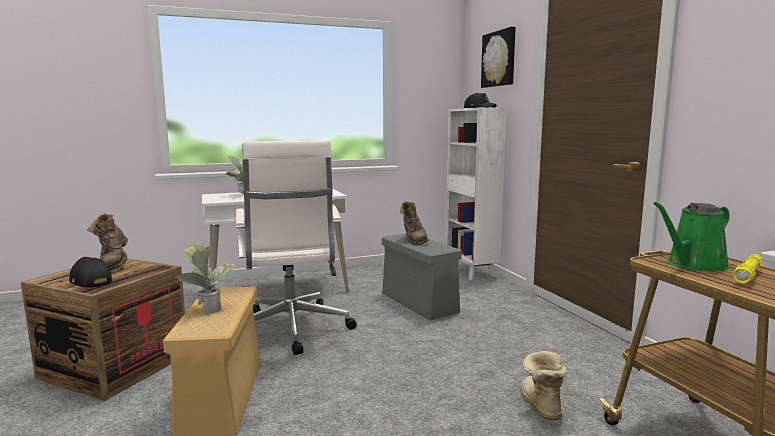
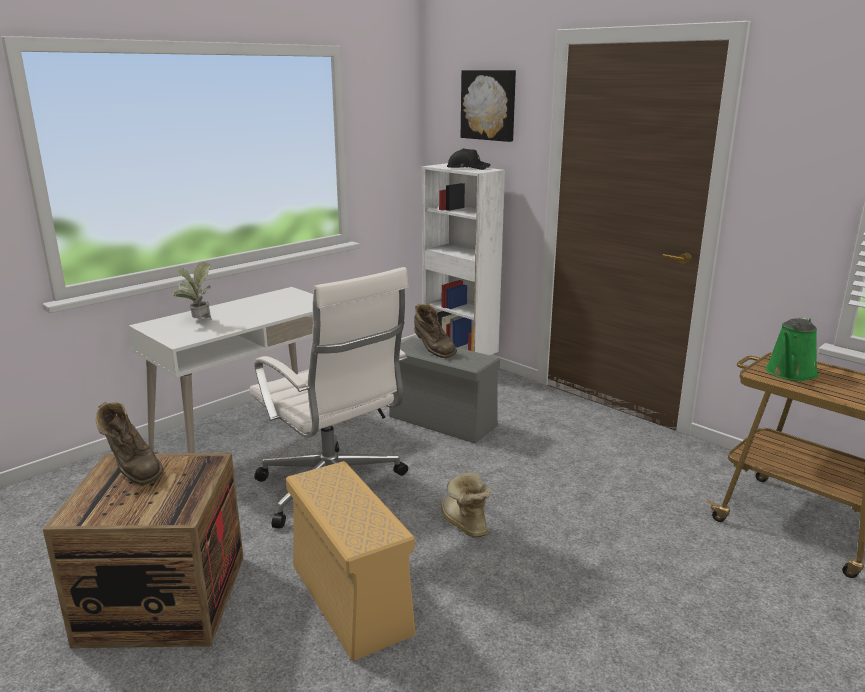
camera: 25 degrees left, 10 degrees up
(89, 281) = (149, 505): black cap -> none
(207, 309) = (336, 506): potted plant -> none
(539, 405) = (653, 518): boot -> boot (463, 524)
(748, 274) = (837, 380): yellow flashlight -> none

